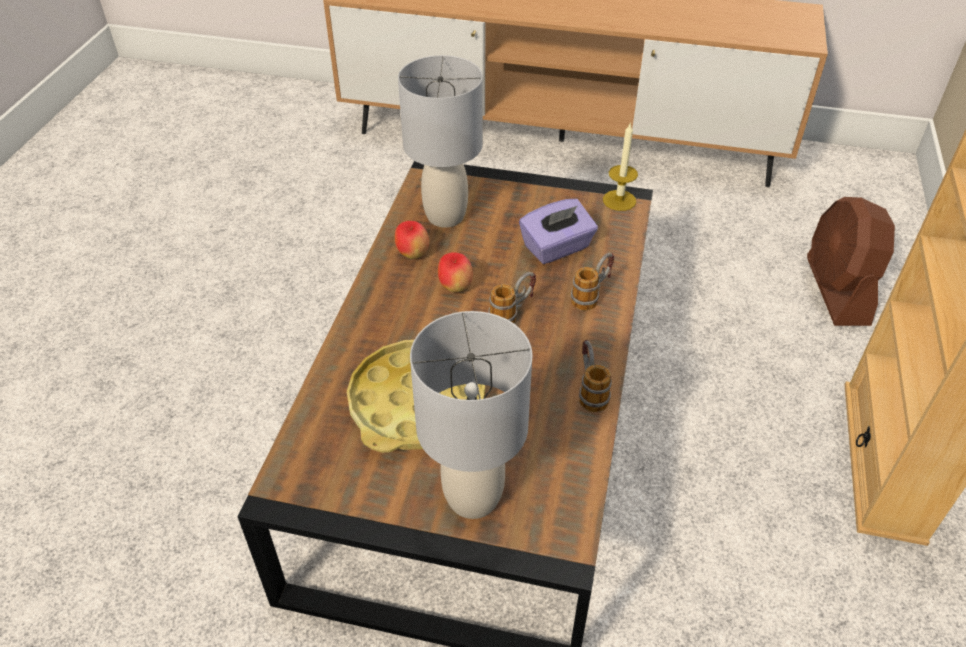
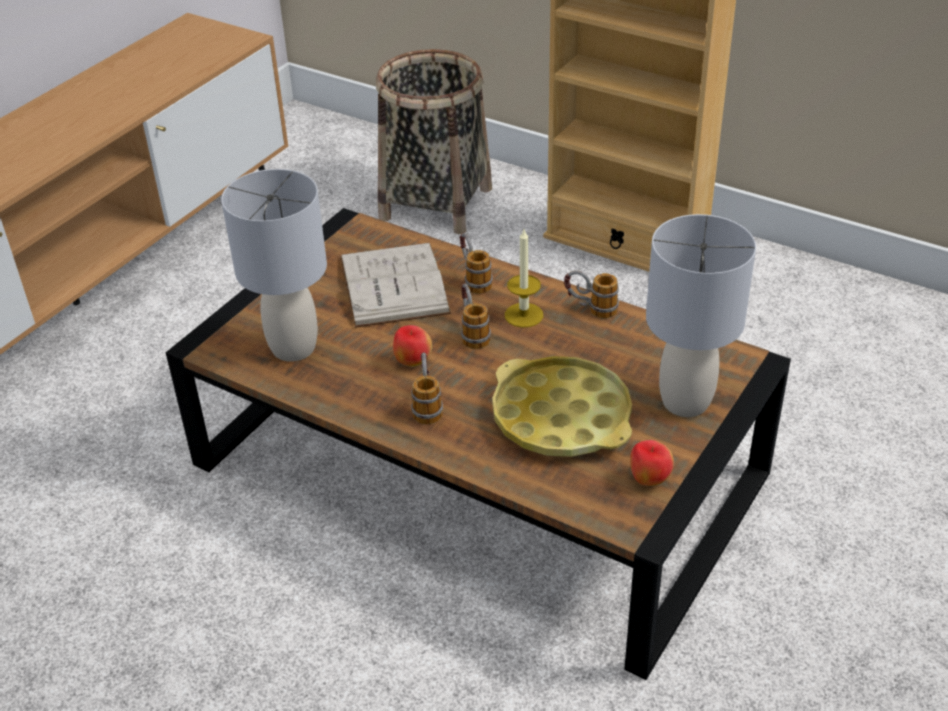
camera: 70 degrees left, 5 degrees down
(402, 310) = (427, 405): none -> mug
(413, 254) = (343, 383): apple -> apple (649, 480)
(557, 248) = (394, 284): purple tissue box -> white book
(619, 200) = (347, 230): candle -> candle (524, 315)
(836, 291) = (436, 203): brown fan -> basket

